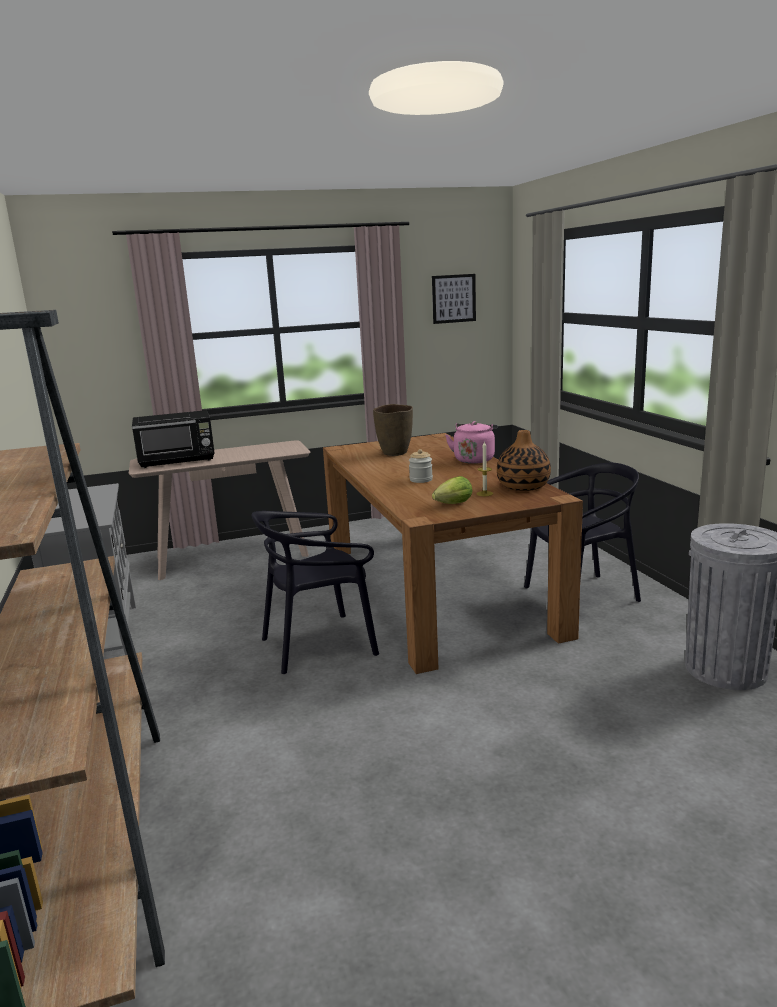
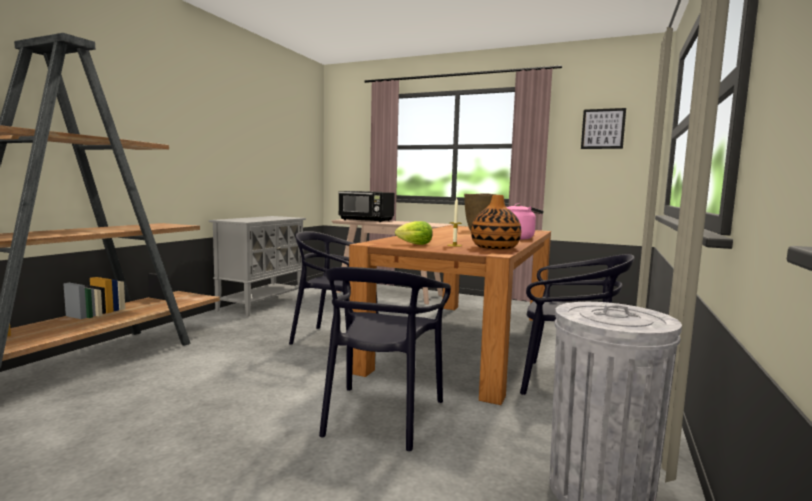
camera: 40 degrees right, 10 degrees down
(421, 480) = (443, 237): jar -> none
(526, 696) = (381, 415): none -> black chair

